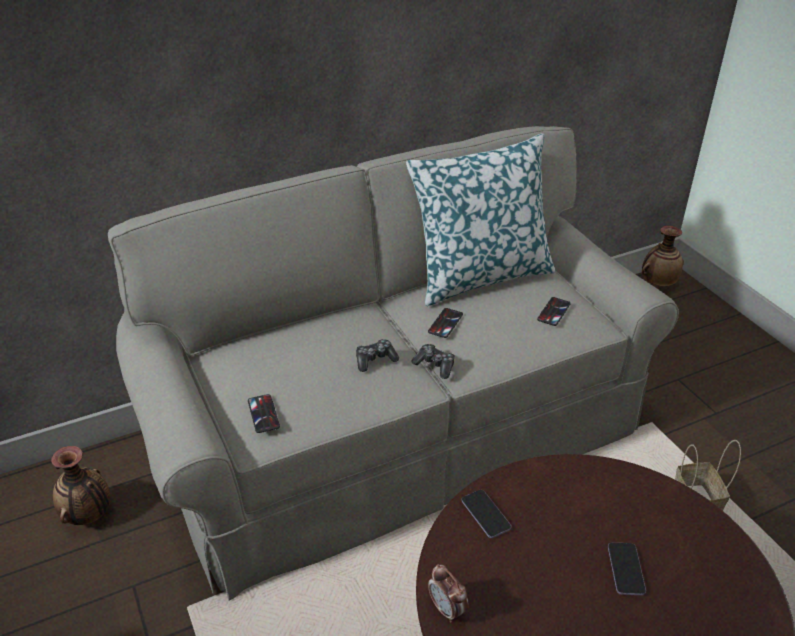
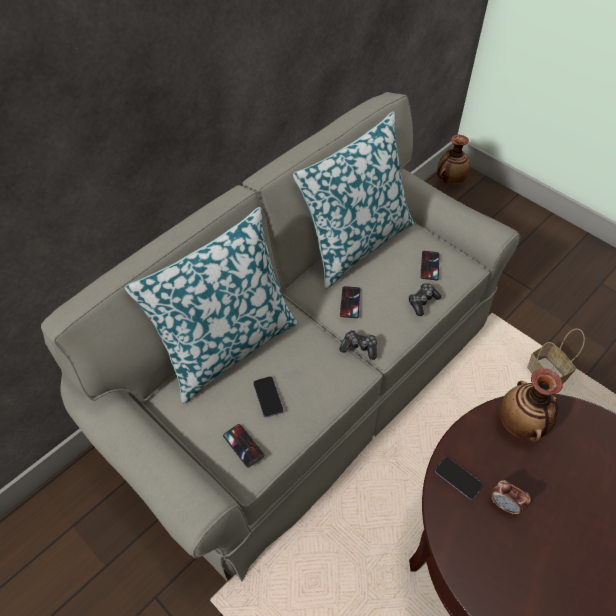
camera: 20 degrees left, 15 degrees up
(88, 515) = (82, 545): vase -> vase (521, 424)
(296, 329) = (227, 346): none -> pillow
(375, 360) = (310, 358): game controller -> game controller (422, 302)
(447, 609) = (468, 577): alarm clock -> alarm clock (504, 504)
(625, 570) = (576, 492): phone -> phone (268, 397)

